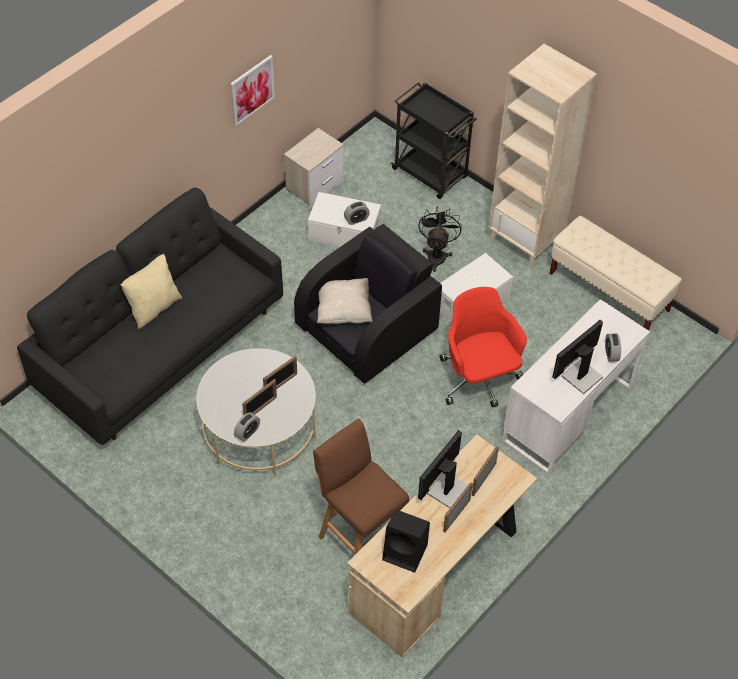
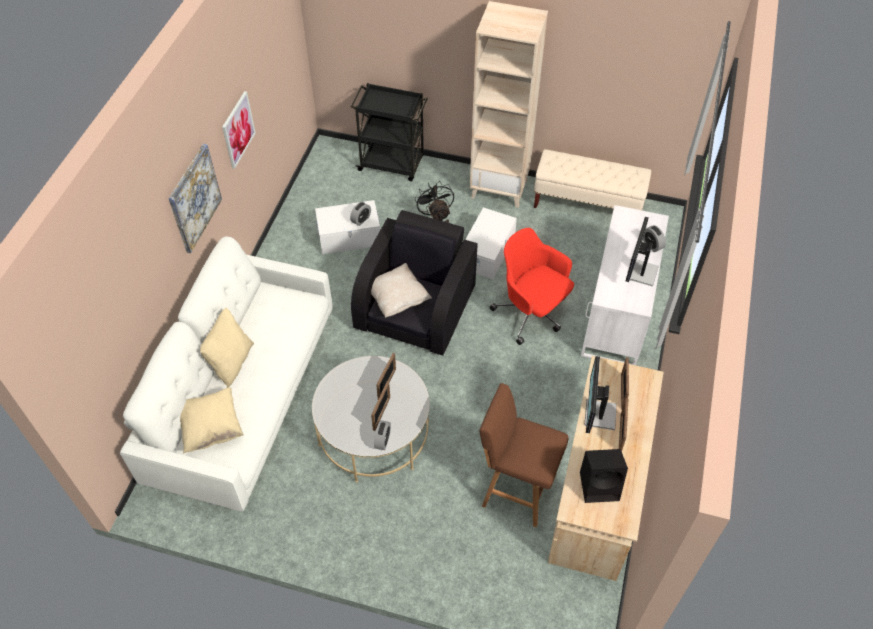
camera: 25 degrees left, 0 degrees up
(105, 358) = (211, 428): none -> beige pillow
(161, 350) = (245, 400): black sofa -> white sofa
(176, 142) = (194, 198): none -> picture
(315, 184) = (301, 206): nightstand -> none

